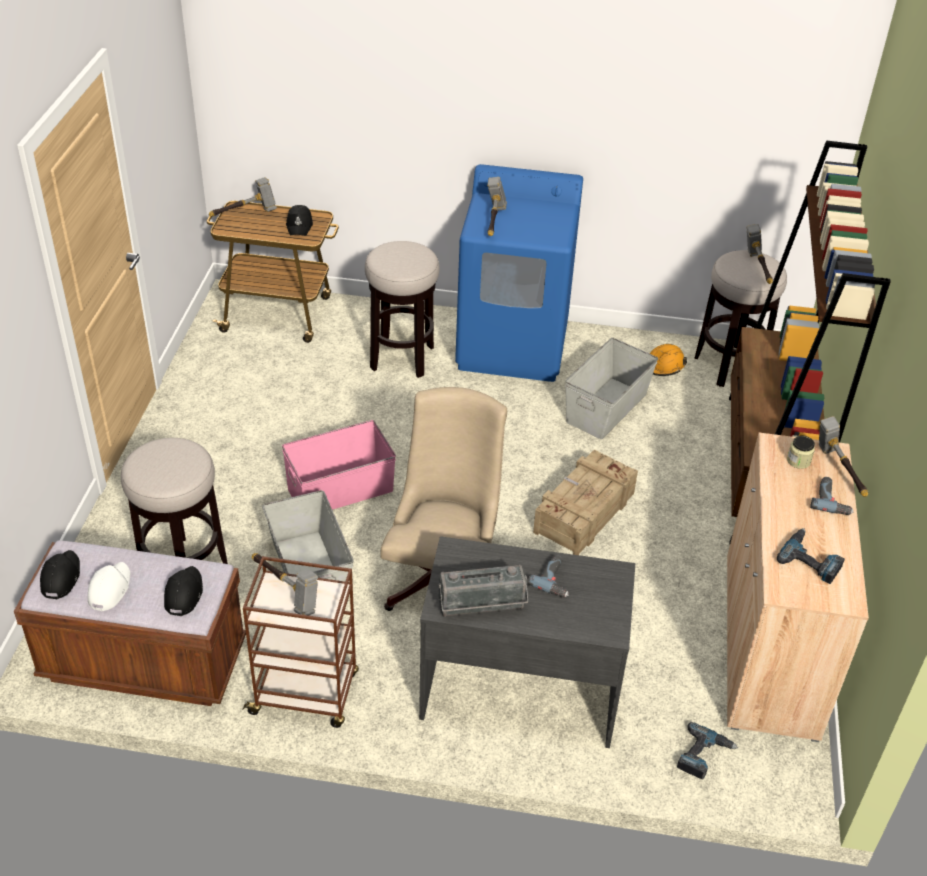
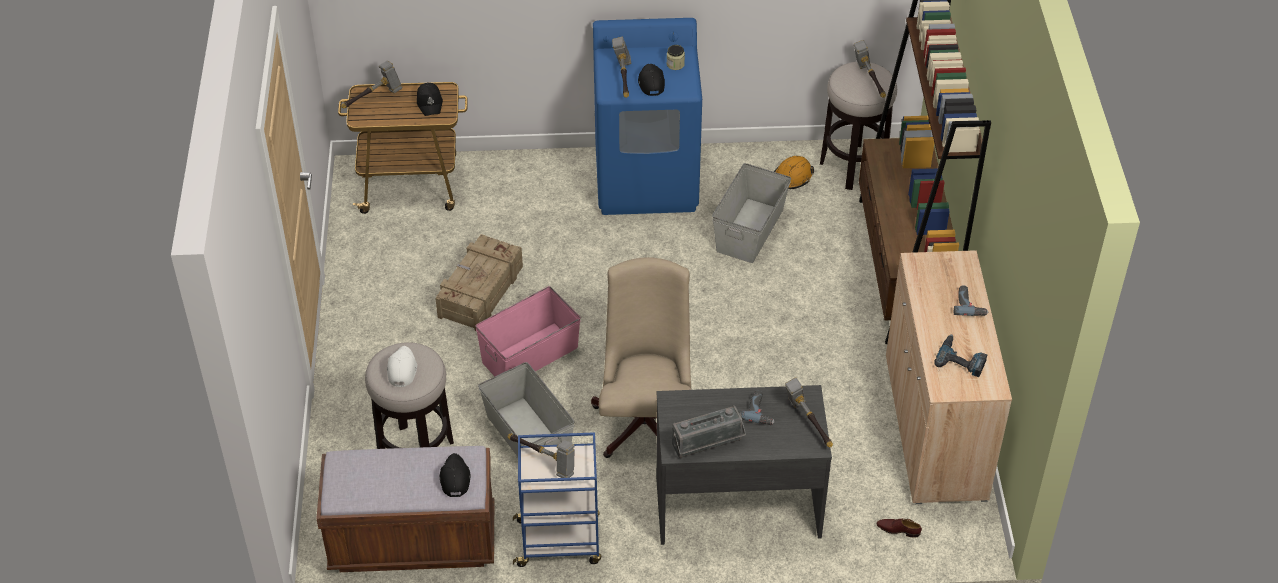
camera: 10 degrees left, 5 degrees up
(60, 578) = (345, 483): black cap -> black cap (651, 82)
(109, 589) = (391, 485): white cap -> white cap (401, 369)
(306, 694) = (560, 541): brown cart -> blue cart
(402, 358) = (545, 211): stool -> none
(583, 513) = (752, 337): crate -> crate (479, 292)
(704, 756) = (898, 530): power drill -> brown shoe
(798, 461) = (937, 273): jar -> jar (675, 64)
(839, 471) = (972, 277): hammer -> hammer (808, 423)

